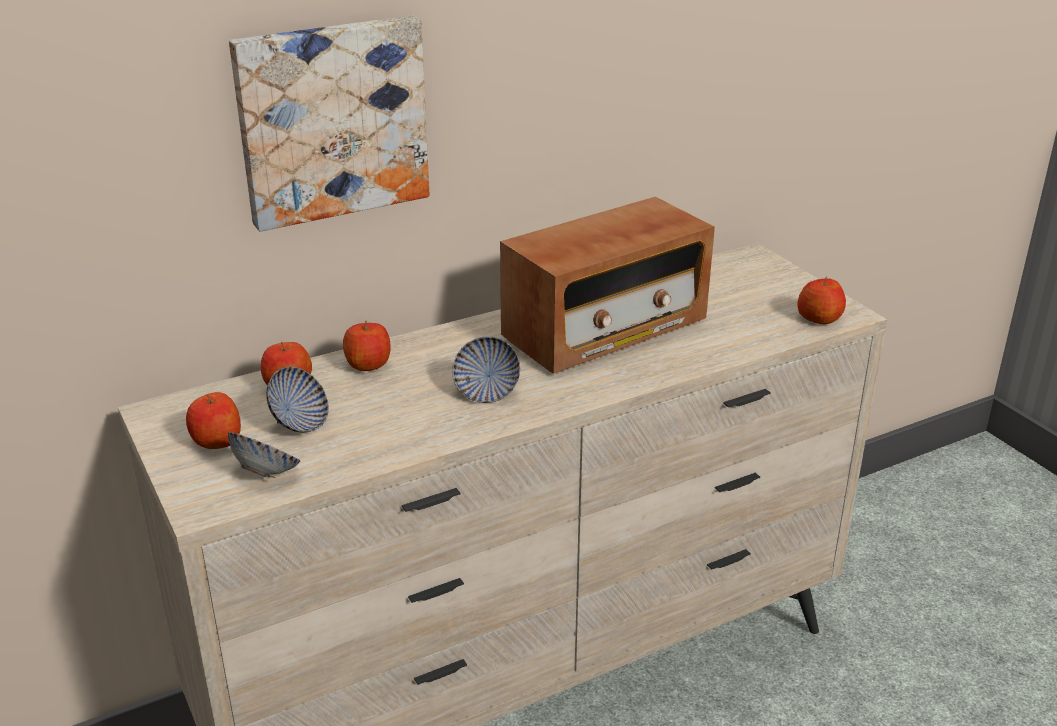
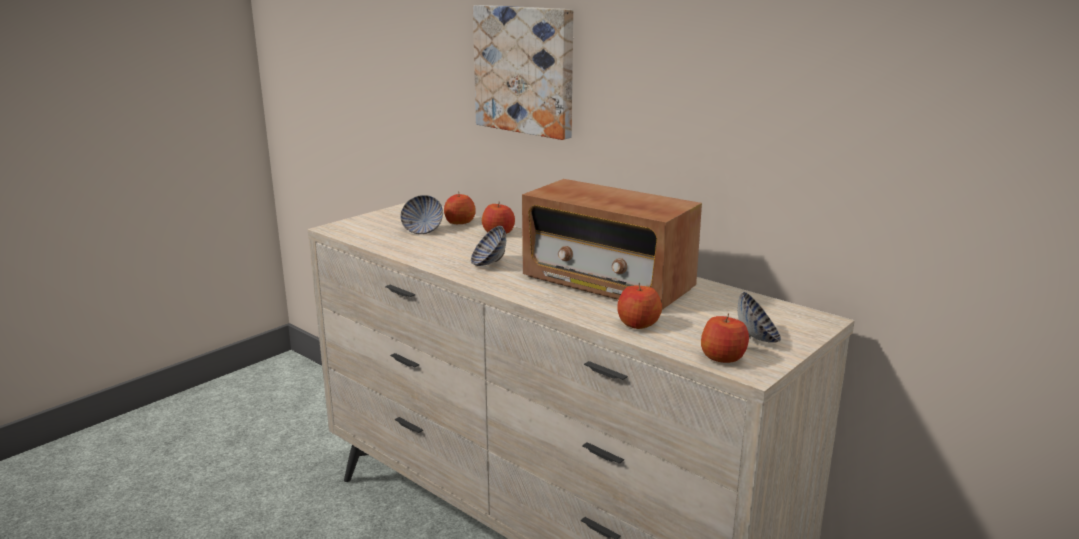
camera: 70 degrees right, 10 degrees down
(216, 440) = (395, 219): apple -> apple (638, 324)
(266, 473) = (369, 233): bowl -> bowl (757, 338)

